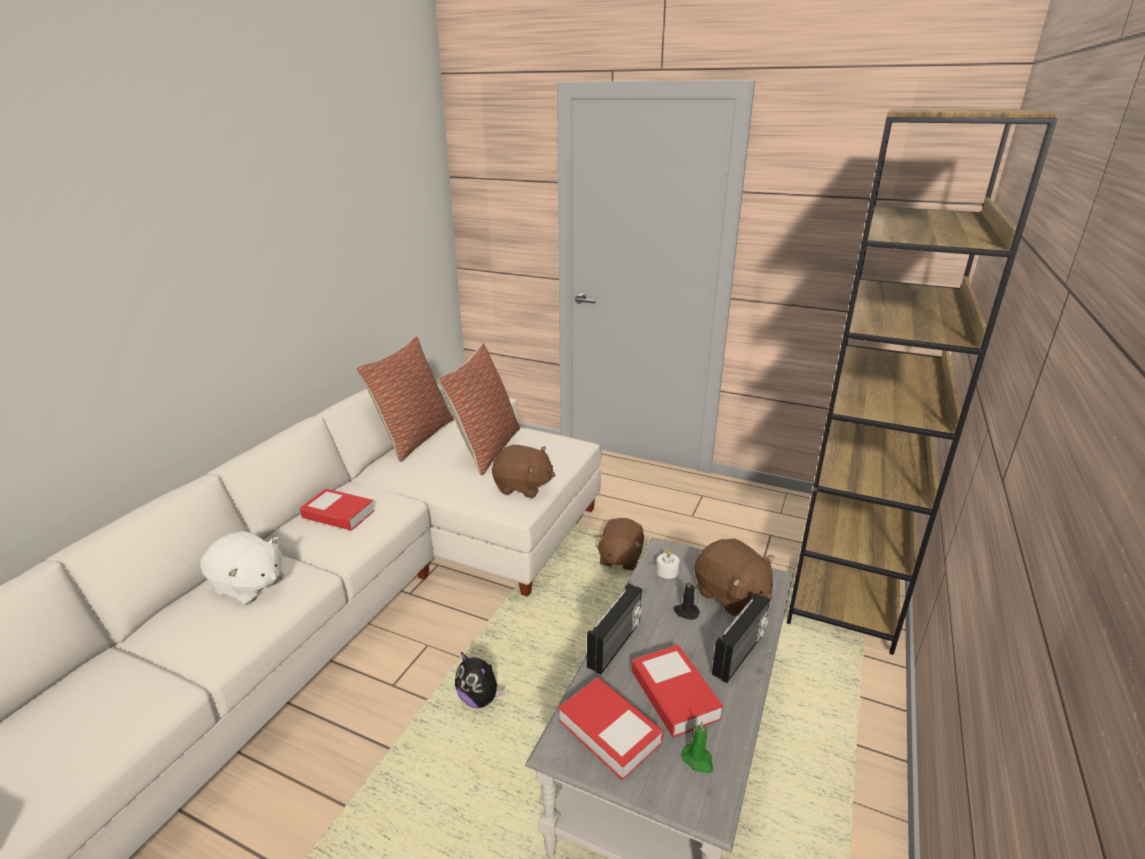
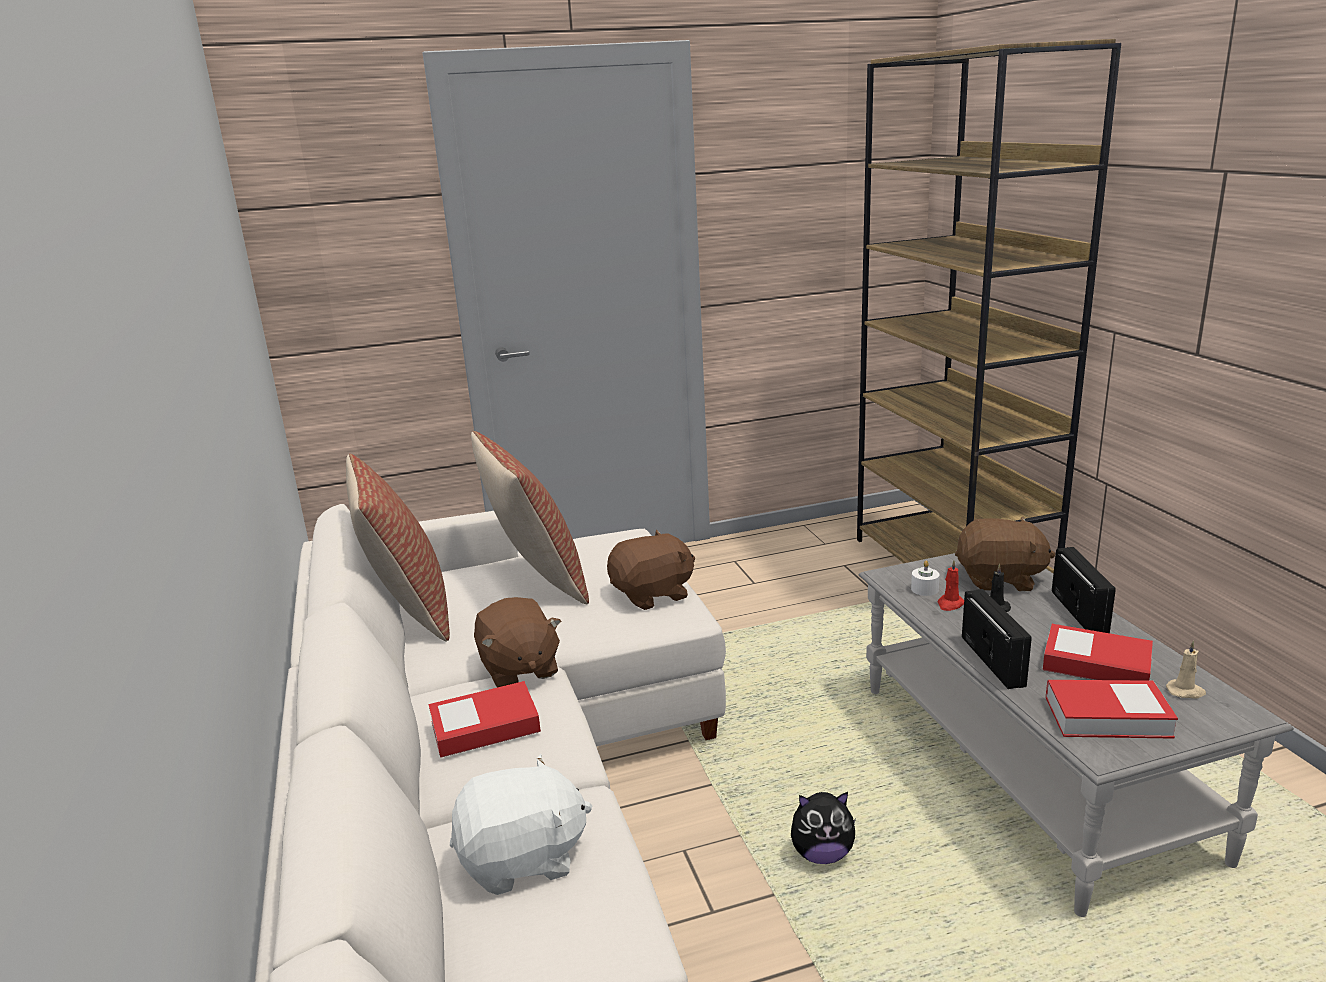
camera: 40 degrees left, 5 degrees down
(620, 558) = (747, 653): brown plush toy -> brown plush toy (519, 669)
(663, 591) = (950, 604): none -> red candle
(698, 760) = (1186, 691): green candle -> beige candle

